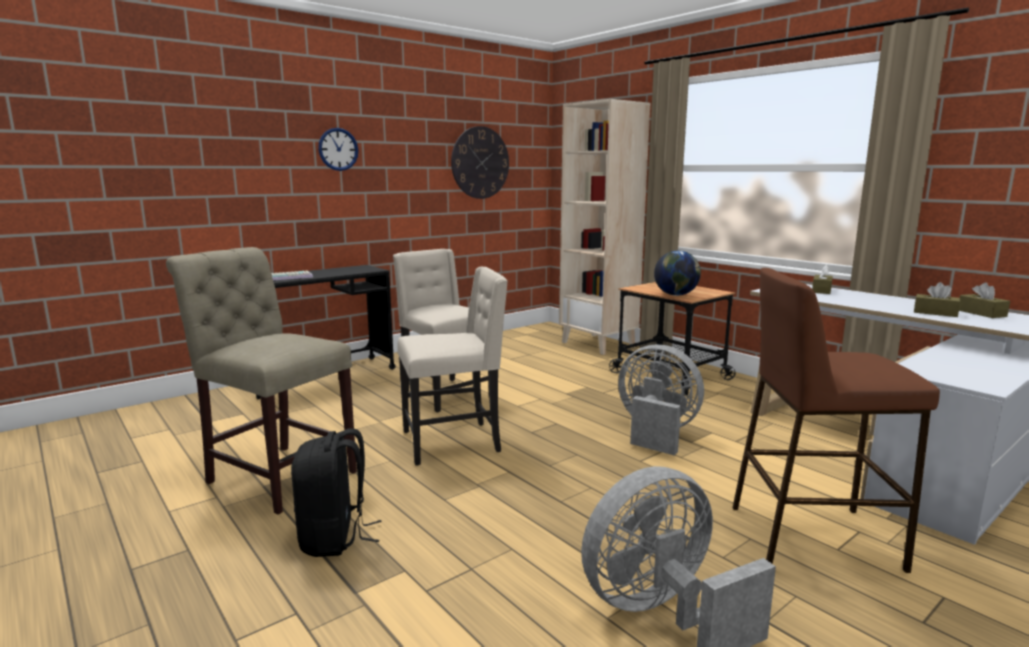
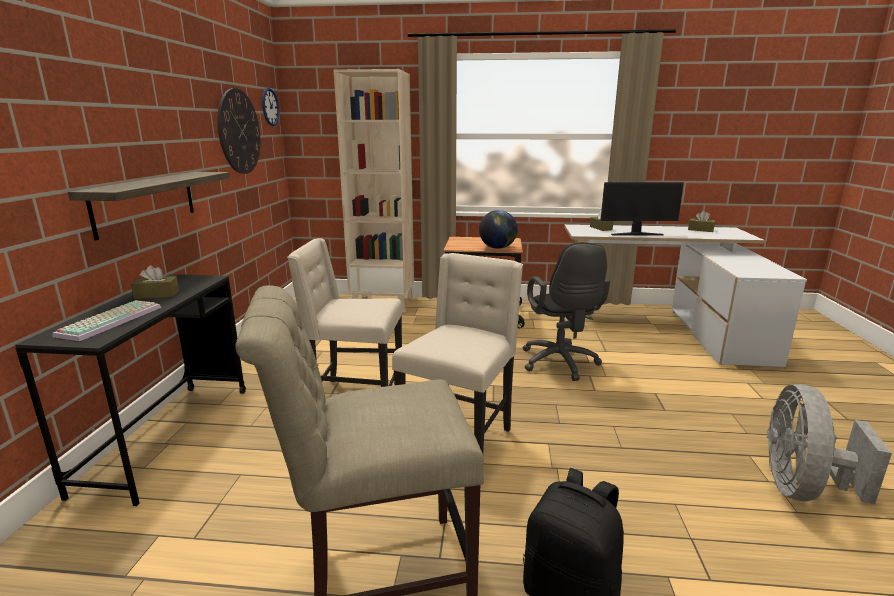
camera: 45 degrees left, 5 degrees up
(338, 149) = (113, 118): wall clock -> wall clock (270, 107)
(357, 209) = (146, 202): none -> shelf
(656, 432) = (560, 364): grey fan -> black office chair
(812, 537) = (744, 397): brown stool -> none
(844, 301) = (636, 234): none -> monitor
(935, 313) = (688, 233): brown tissue box -> brown tissue box (157, 295)

